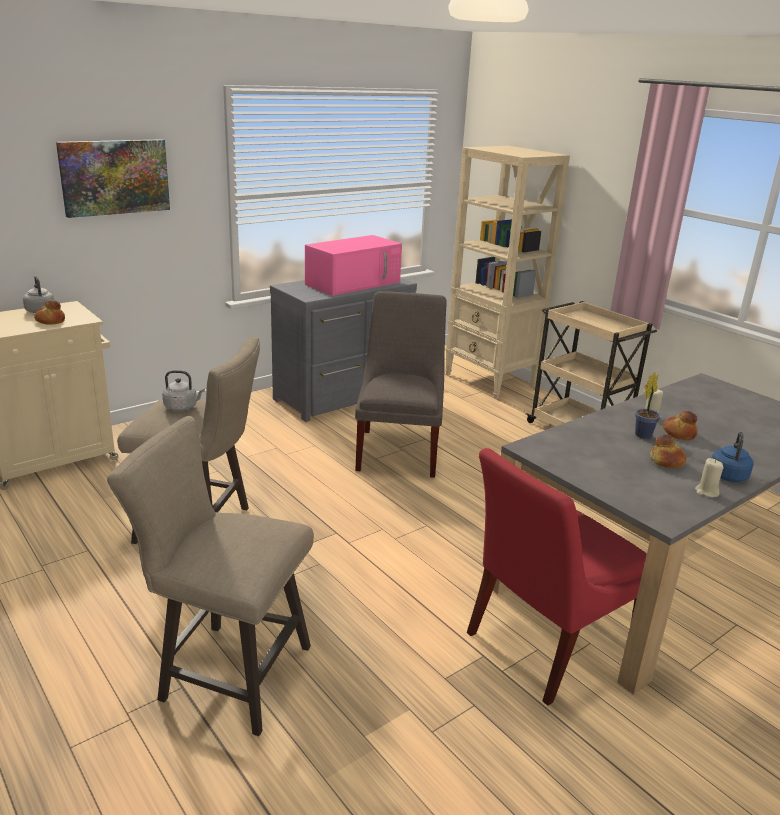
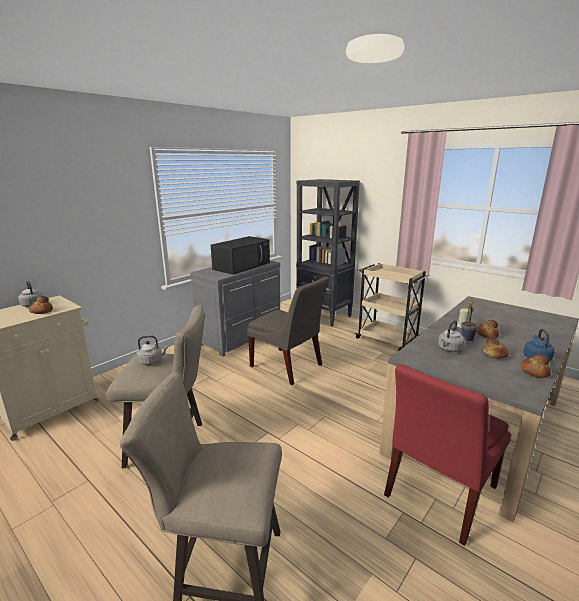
camera: 10 degrees left, 5 degrees down
(115, 177) = (80, 208): picture -> none
(354, 283) = (242, 266): pink microwave -> black microwave
(399, 450) = (288, 367): grey chair -> grey chair turned 135 degrees clockwise
(490, 380) = (324, 316): beige bookcase -> black bookcase
(603, 445) = (449, 349): none -> grey kettle
(706, 492) = (534, 372): beige candle -> bread

